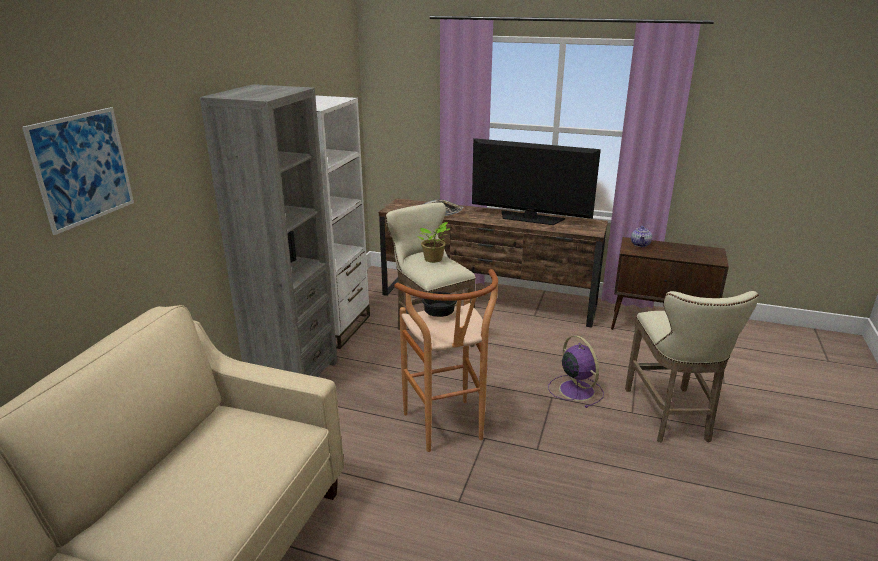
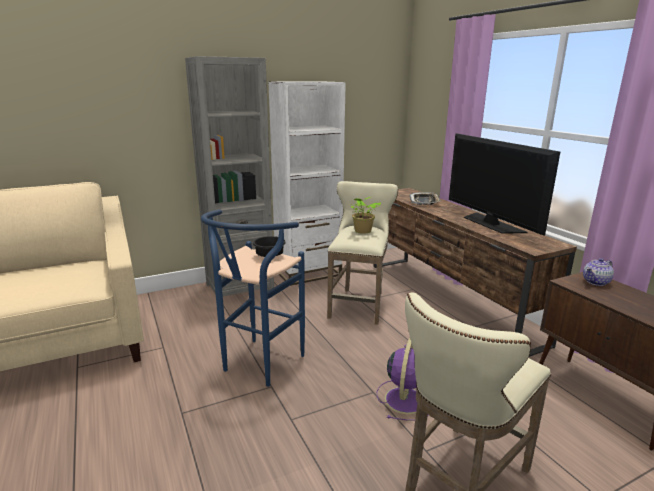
camera: 45 degrees right, 5 degrees down
(82, 168) = (73, 84): picture -> none
(447, 431) = (258, 366): brown stool -> blue stool

